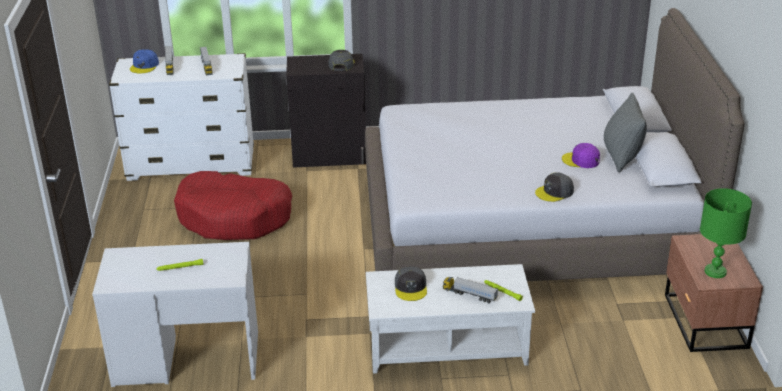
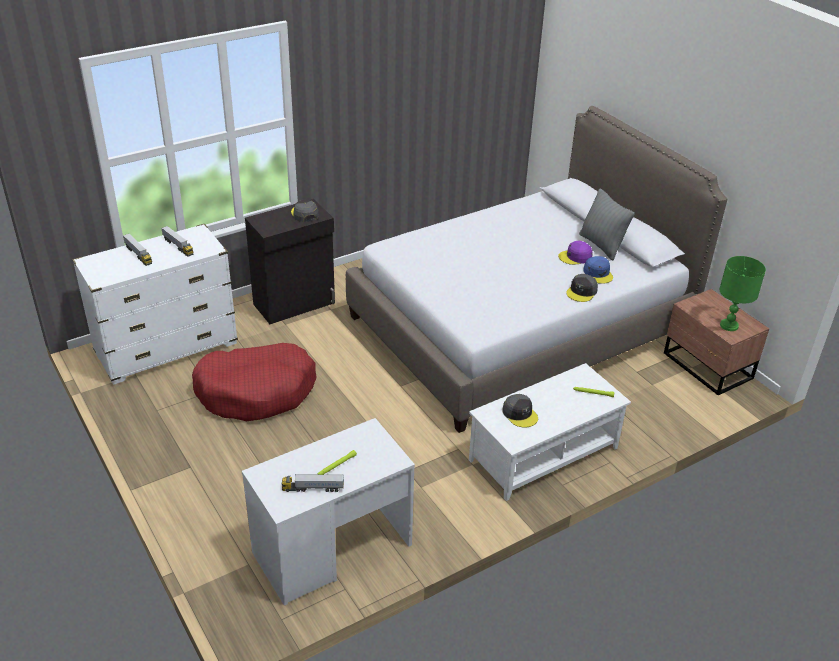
camera: 30 degrees left, 5 degrees up
(144, 66) = (111, 261): blue cap -> blue cap (598, 273)
(469, 295) = (571, 404): toy truck -> toy truck (313, 488)

